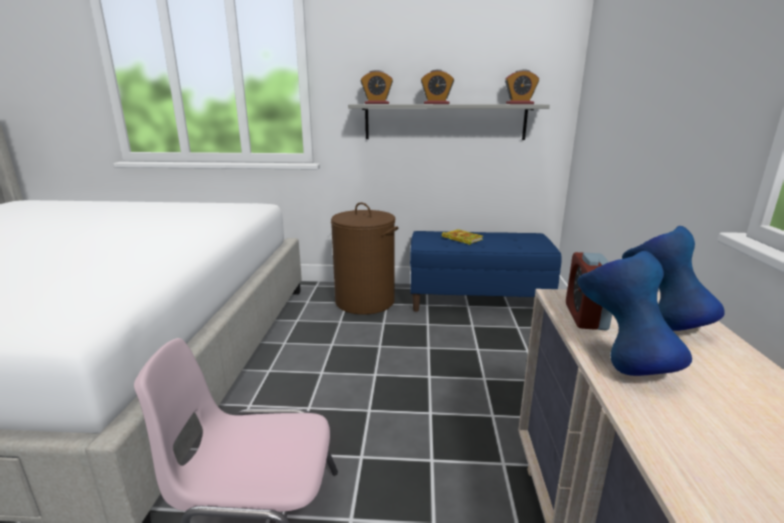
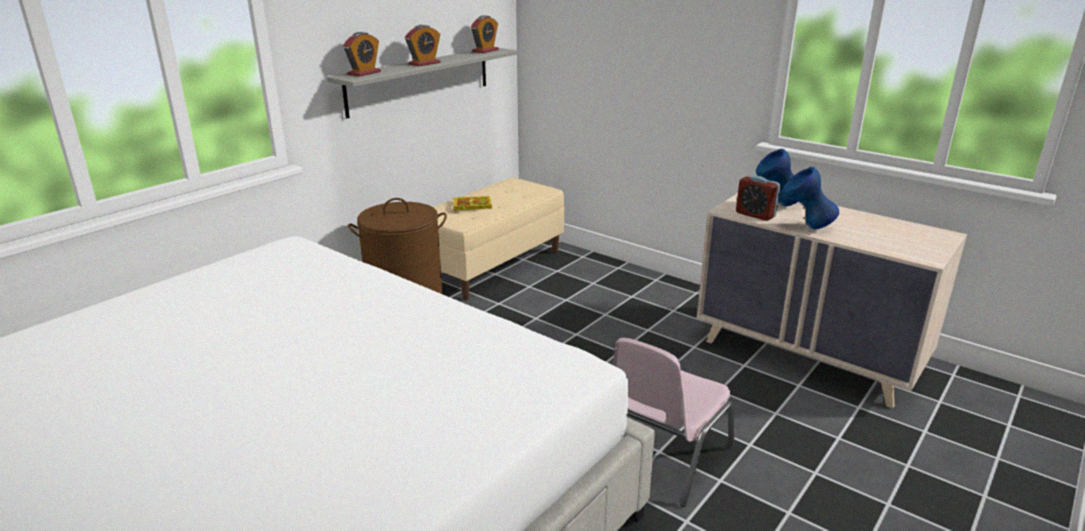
camera: 55 degrees left, 5 degrees up
(477, 300) = (492, 265): blue bench -> beige bench

